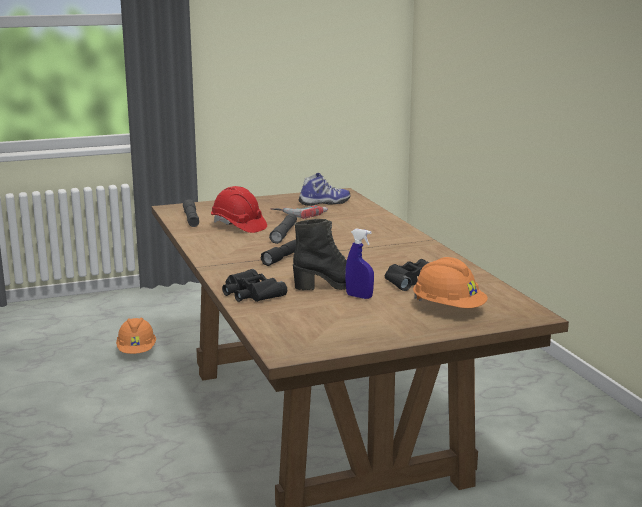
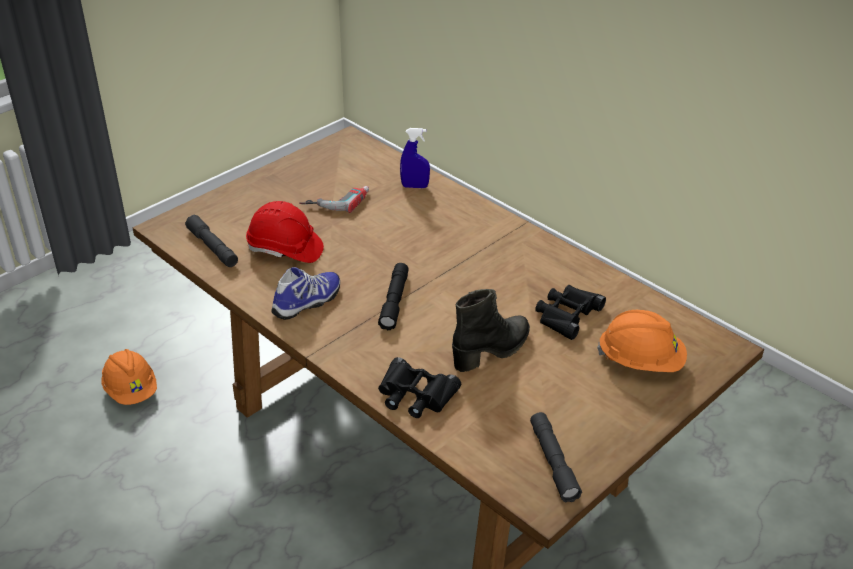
camera: 25 degrees left, 20 degrees up
(284, 233) = (353, 252): grey flashlight -> grey flashlight (553, 462)
(325, 203) = (348, 169): shoe -> shoe (308, 303)
(359, 296) = (536, 365): blue spray bottle -> blue spray bottle (415, 186)

